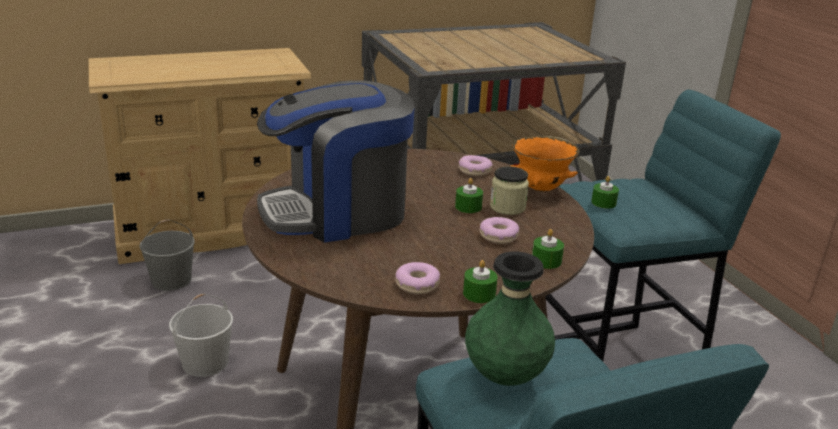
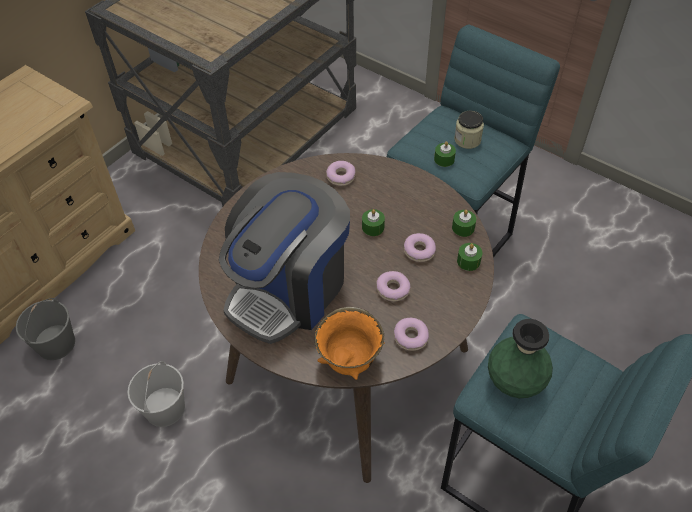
camera: 30 degrees left, 25 degrees up
(439, 249) = (393, 289): none -> donut
(479, 294) = (455, 322): green candle -> green candle (463, 228)
(507, 207) = (399, 212): jar -> jar (467, 140)
(541, 188) = (403, 175): orange bowl -> orange bowl (350, 361)

